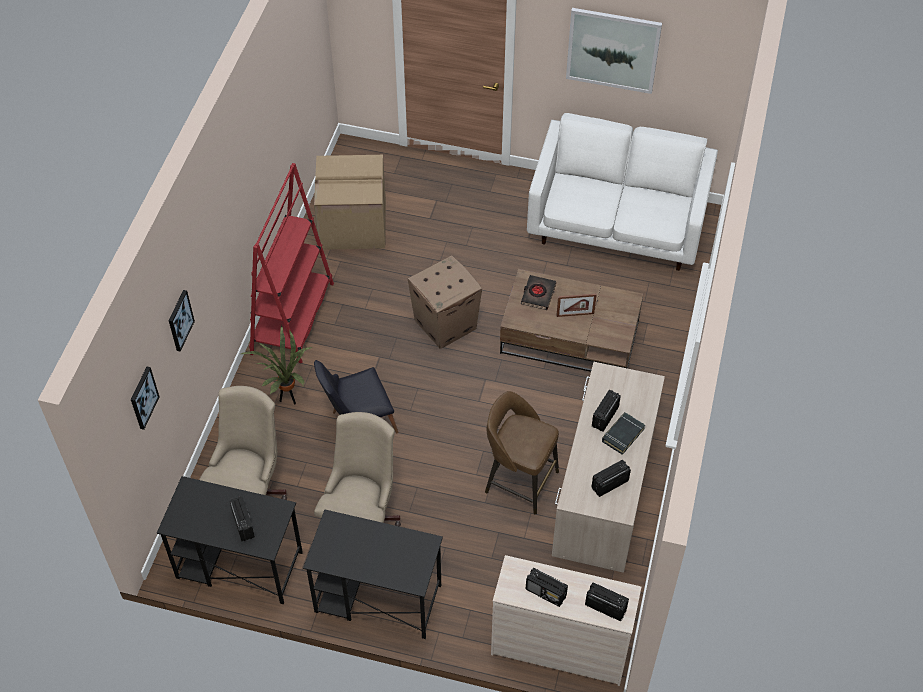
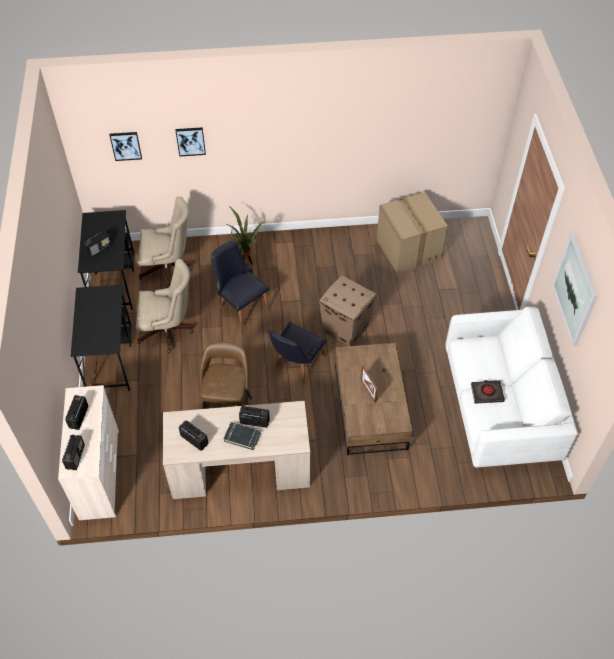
camera: 70 degrees right, 0 degrees up
(293, 318) = (311, 245): red bookcase -> none
(479, 391) = (296, 365): none -> black chair
(538, 294) = (376, 361): black book -> black book (487, 393)

